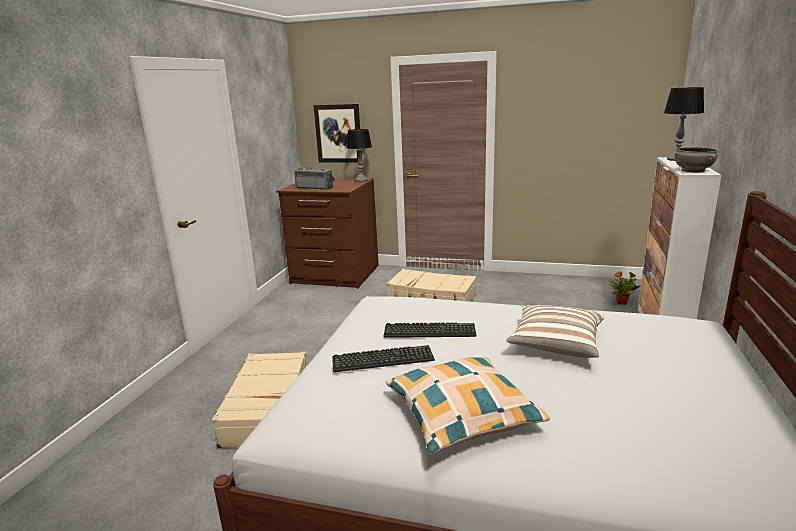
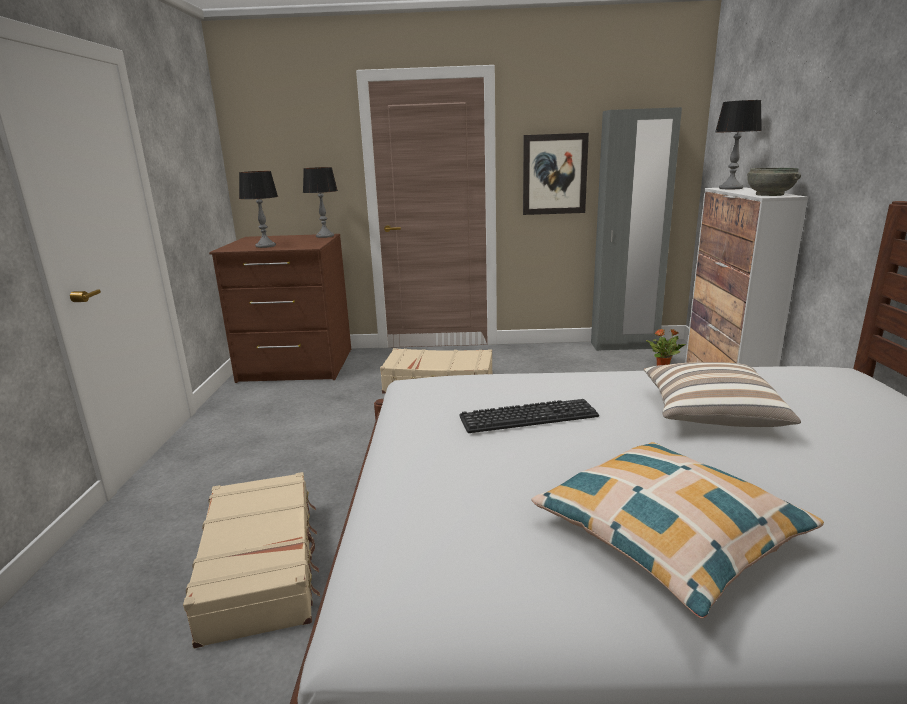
camera: 15 degrees left, 0 degrees up
(315, 187) = (266, 246): radio -> table lamp
(338, 133) = (287, 175): picture -> picture (554, 174)
(383, 359) = (488, 466): keyboard -> none
(598, 281) = (624, 346): none -> grey wardrobe

